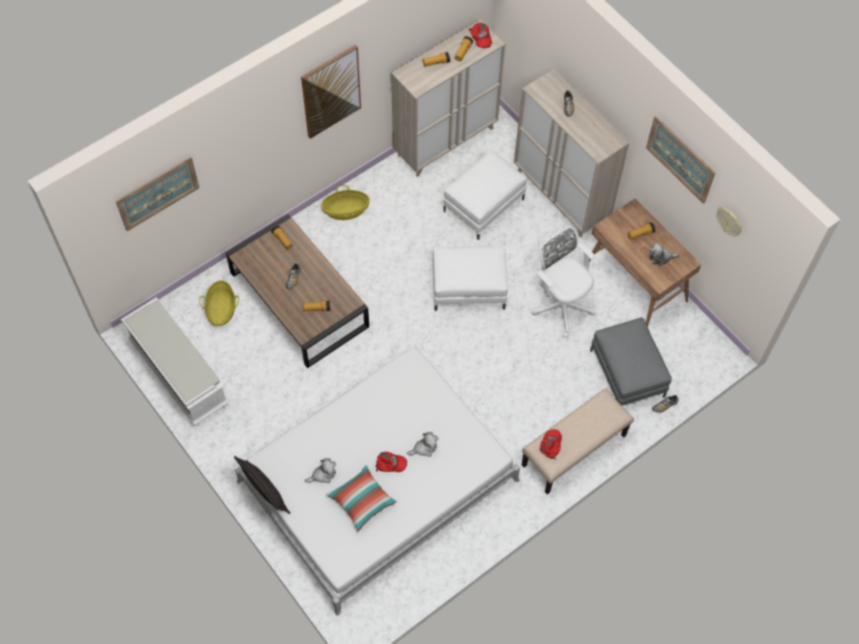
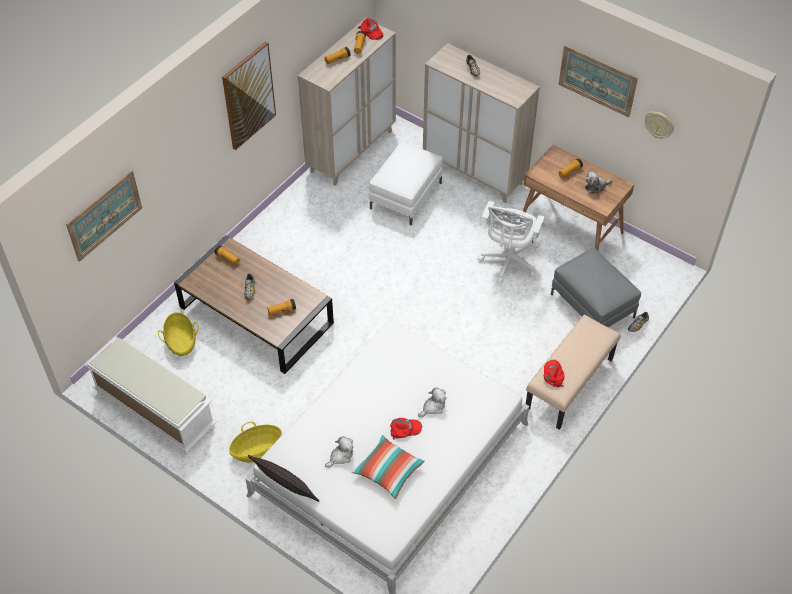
camera: 15 degrees left, 10 degrees down
(346, 210) = (276, 228): basket -> basket (257, 450)
(468, 288) = (417, 268): white ottoman -> none
(560, 304) = (508, 262): white office chair -> white office chair turned 105 degrees counterclockwise

